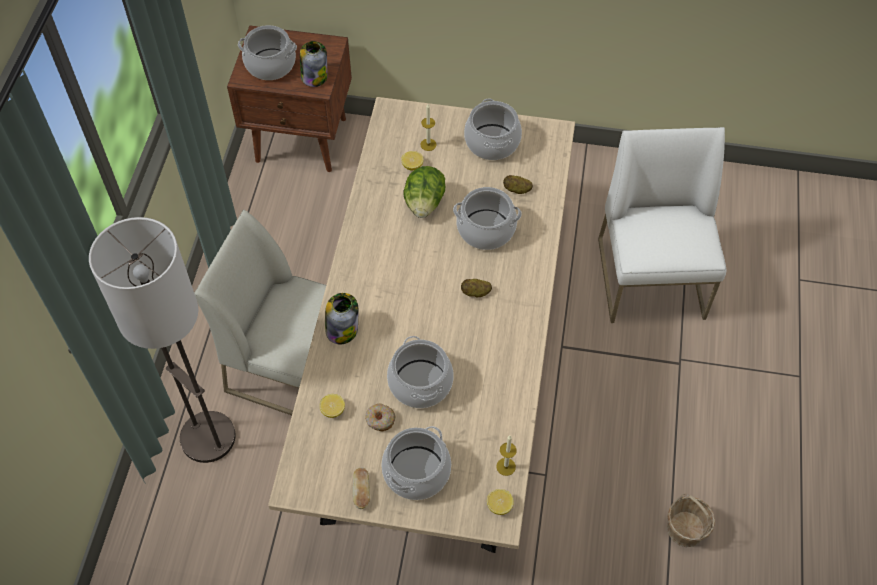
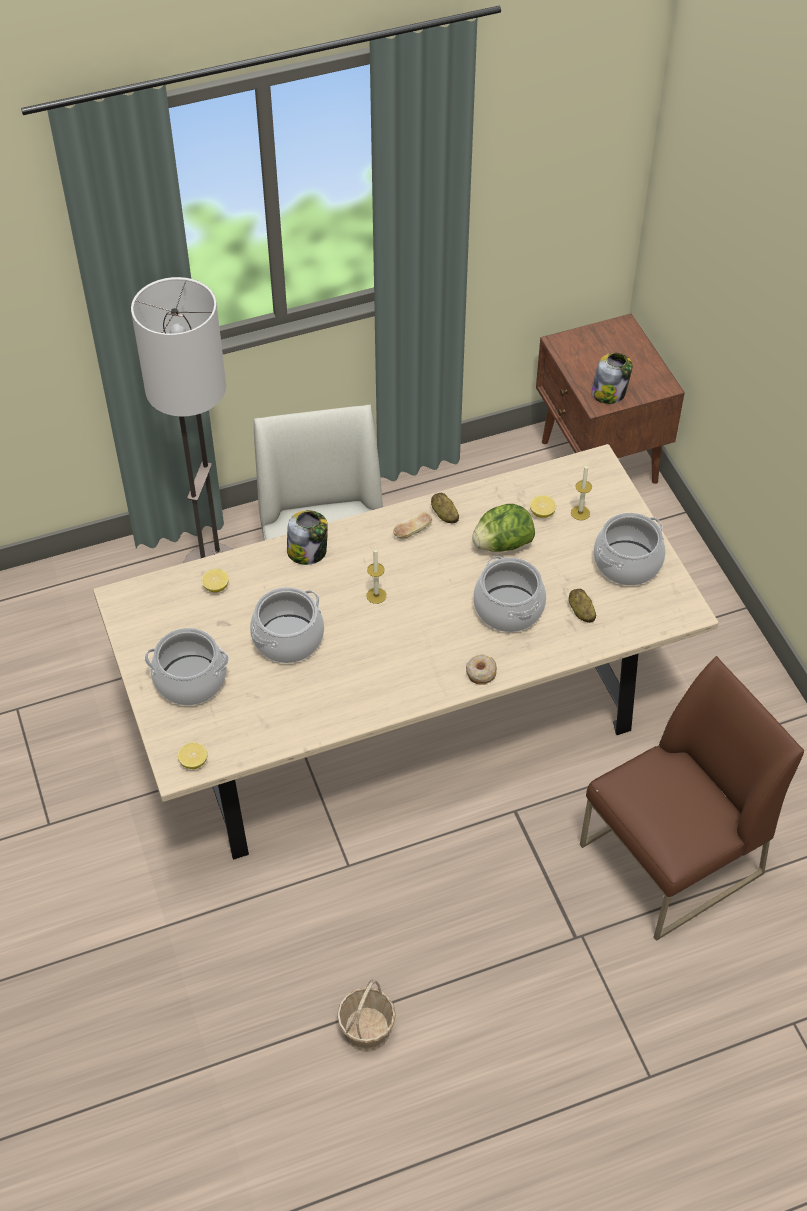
camera: 60 degrees right, 5 degrees down
(270, 65) = (594, 354): cooking pot -> none
(361, 491) = (145, 648): bread -> bread (412, 531)
(380, 420) = (228, 626): donut -> donut (480, 673)
(476, 293) = (424, 635): potato -> potato (444, 515)
(506, 466) = (239, 748): candle -> candle (376, 595)
(652, 279) = (670, 861): white chair -> brown chair

